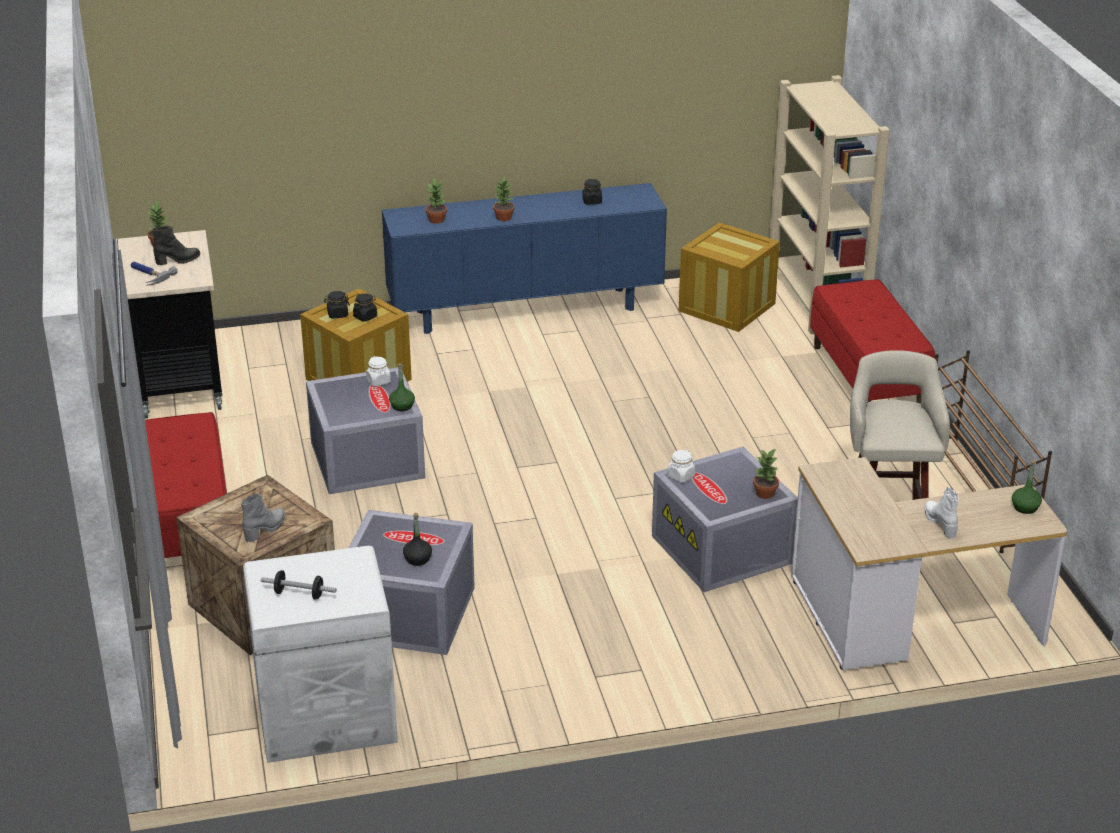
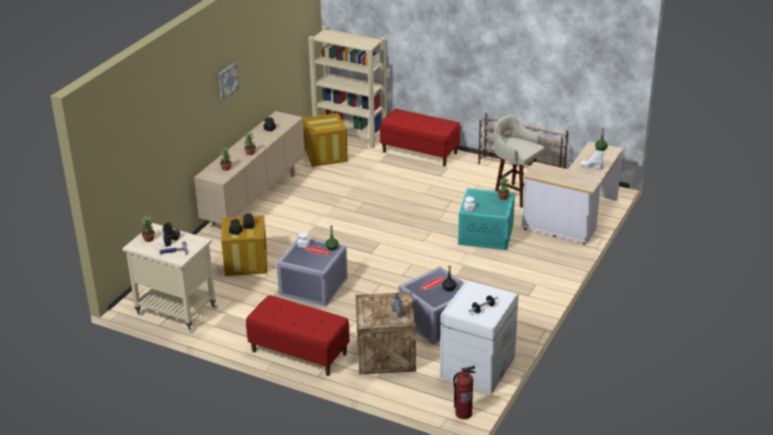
camera: 50 degrees left, 0 degrees up
(179, 384) = (176, 311): black cart -> beige cart
(183, 756) = (463, 414): none -> fire extinguisher
(509, 76) = (227, 81): none -> picture
(525, 310) = (254, 199): blue cabinet -> beige cabinet
(724, 550) = (487, 233): grey storage box -> turquoise storage box

